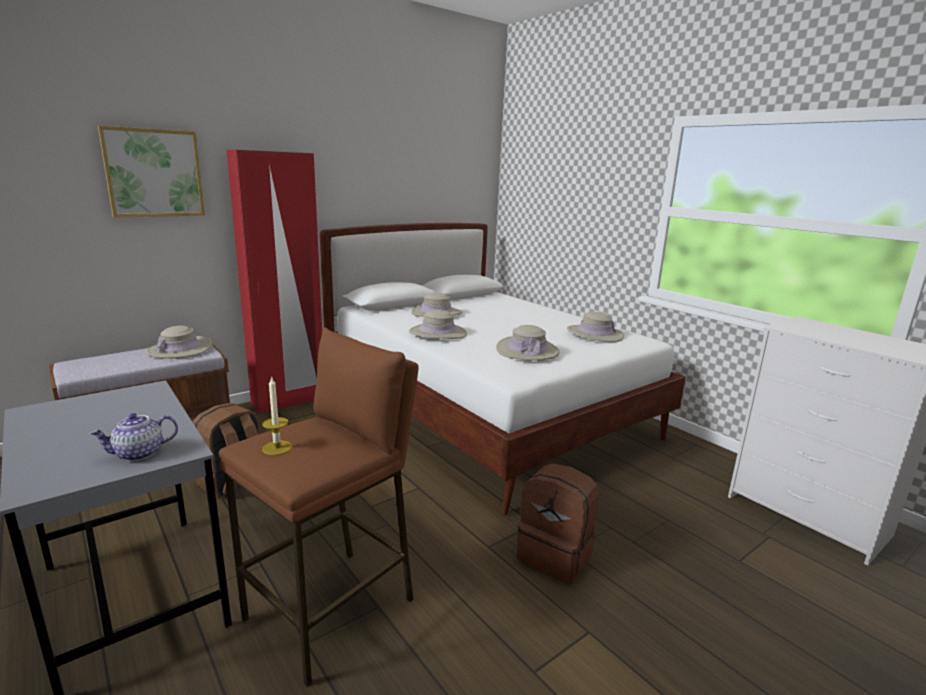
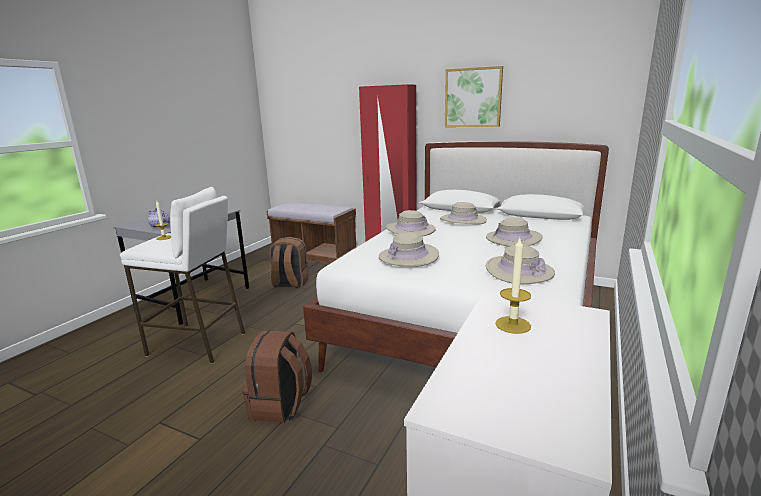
camera: 65 degrees right, 0 degrees up
(154, 173) = (335, 104): picture -> picture (473, 97)
(180, 349) = (328, 208): beige hat -> beige hat (513, 239)
(332, 610) = (197, 344): brown stool -> white stool
(820, 332) = (513, 325): none -> candle

